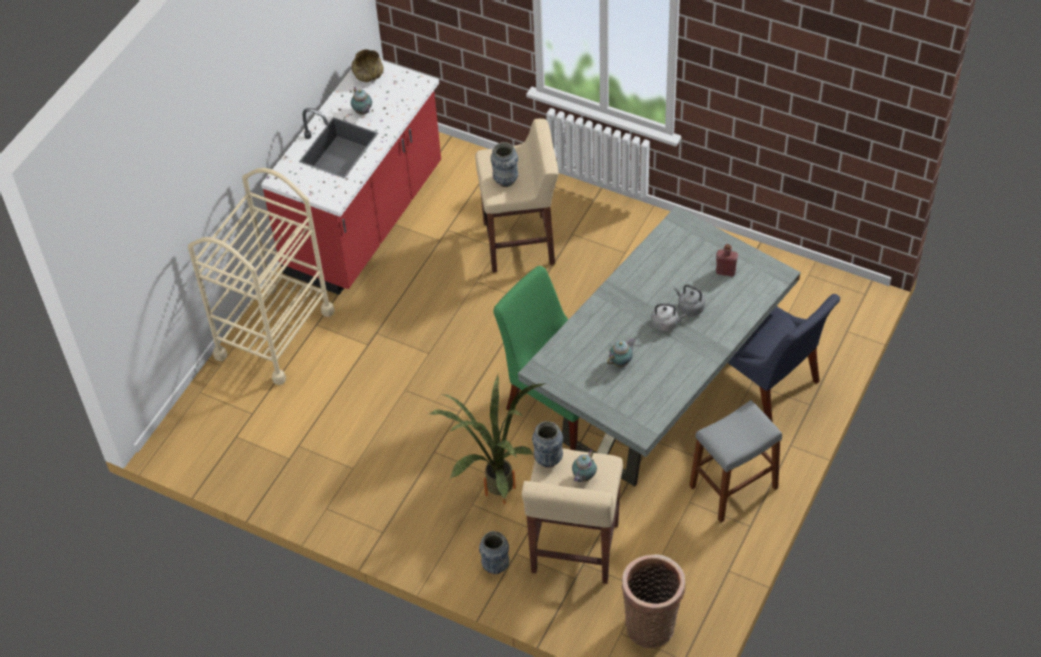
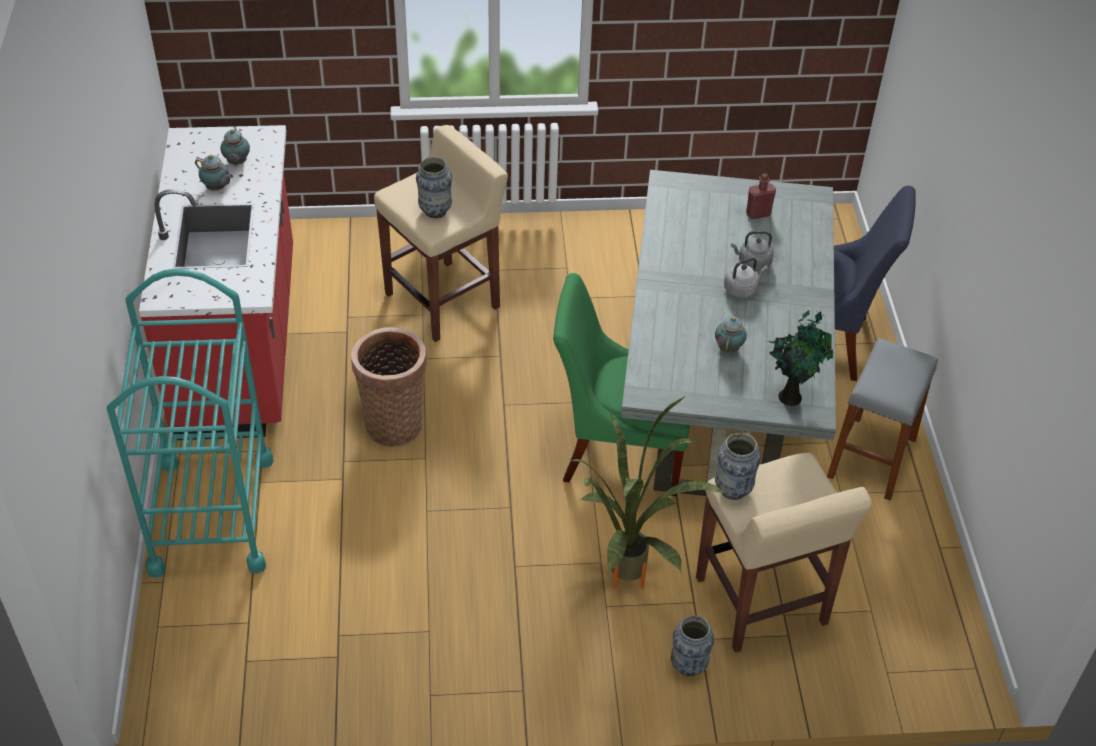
camera: 35 degrees left, 5 degrees down
(274, 334) = (212, 514): beige cart -> turquoise cart
(368, 75) = (193, 147): beige bowl -> none
(583, 477) = (789, 491): teapot -> teapot (236, 163)
(635, 414) = (791, 395): none -> potted plant
(651, 623) = (910, 645): basket -> basket (394, 422)

